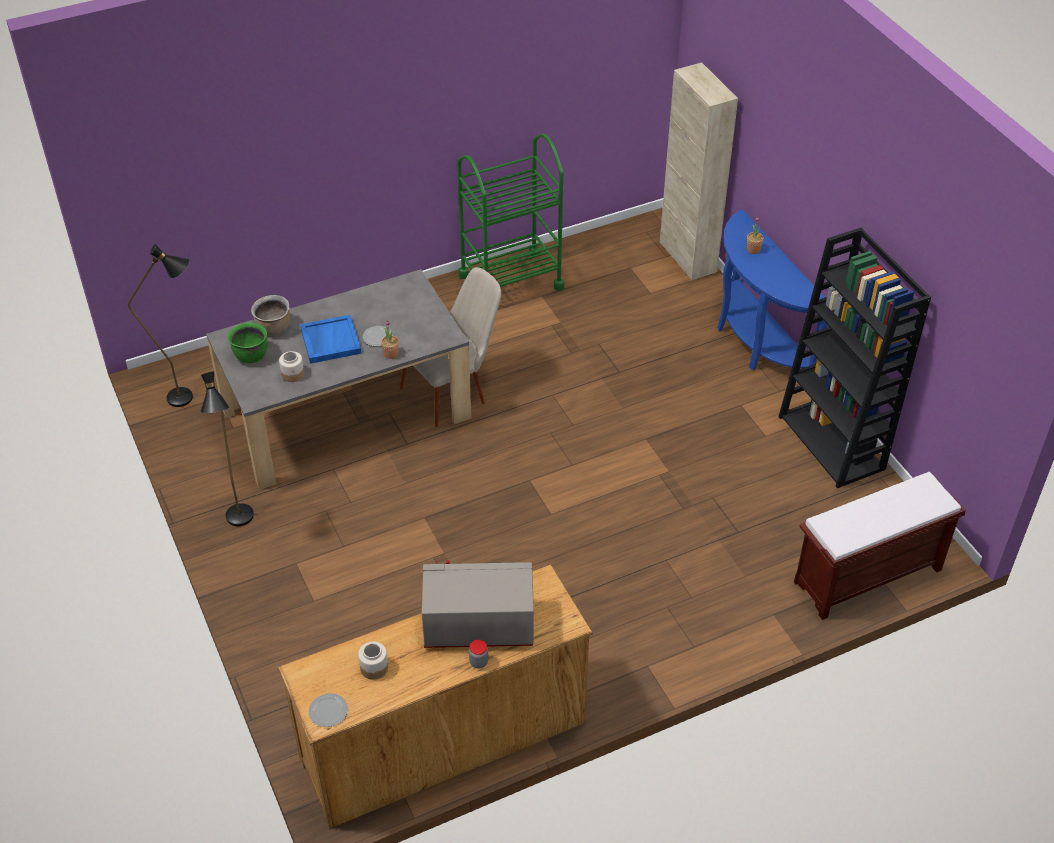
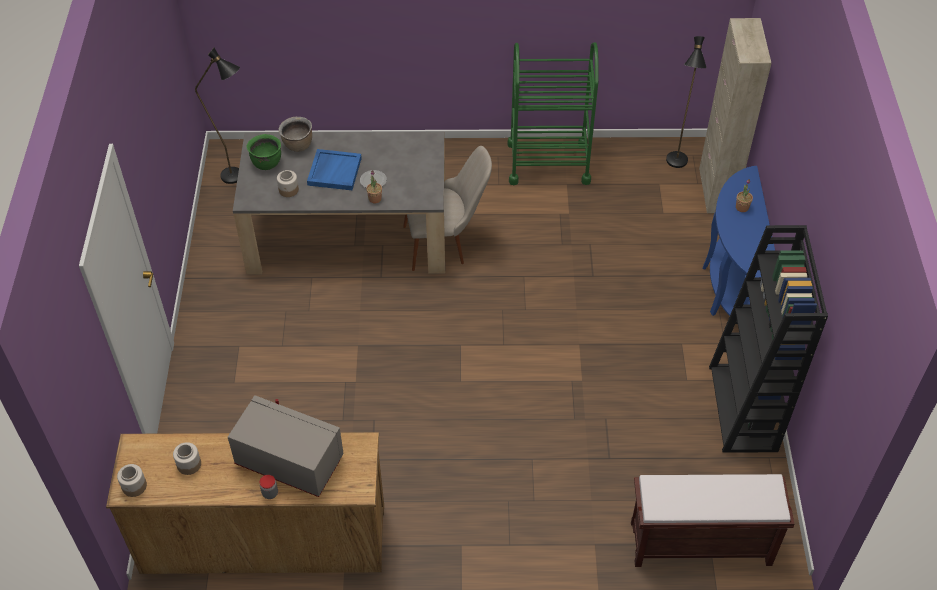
camera: 25 degrees right, 5 degrees up
(241, 523) = (217, 297): black floor lamp -> black floor lamp (676, 166)
(329, 711) = (134, 486): plate -> jar

